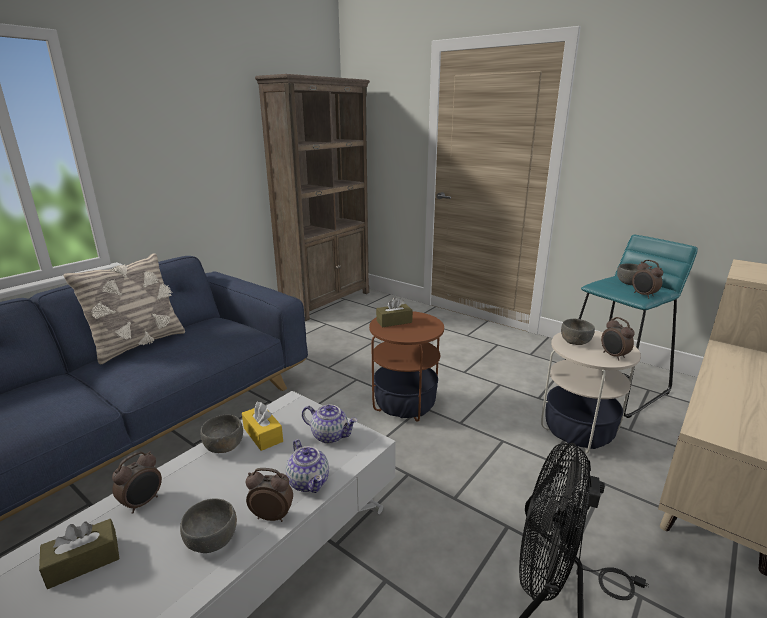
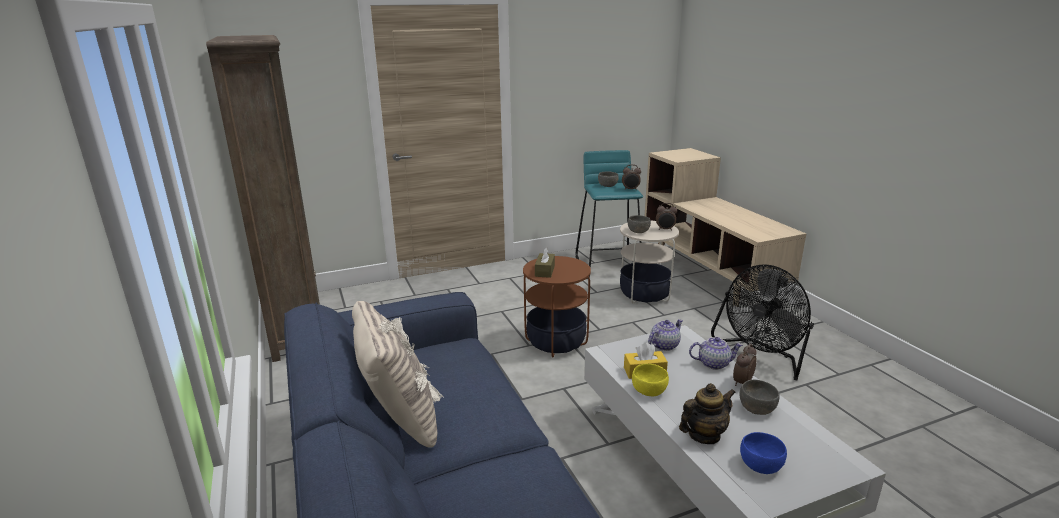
camera: 60 degrees left, 0 degrees up
(83, 562) = (760, 465): brown tissue box -> blue bowl
(143, 503) = (704, 435): alarm clock -> teapot
(224, 446) = (649, 391): grey bowl -> yellow bowl

